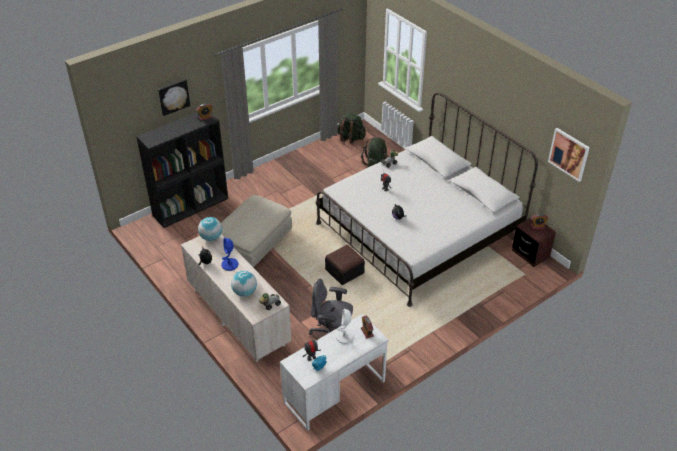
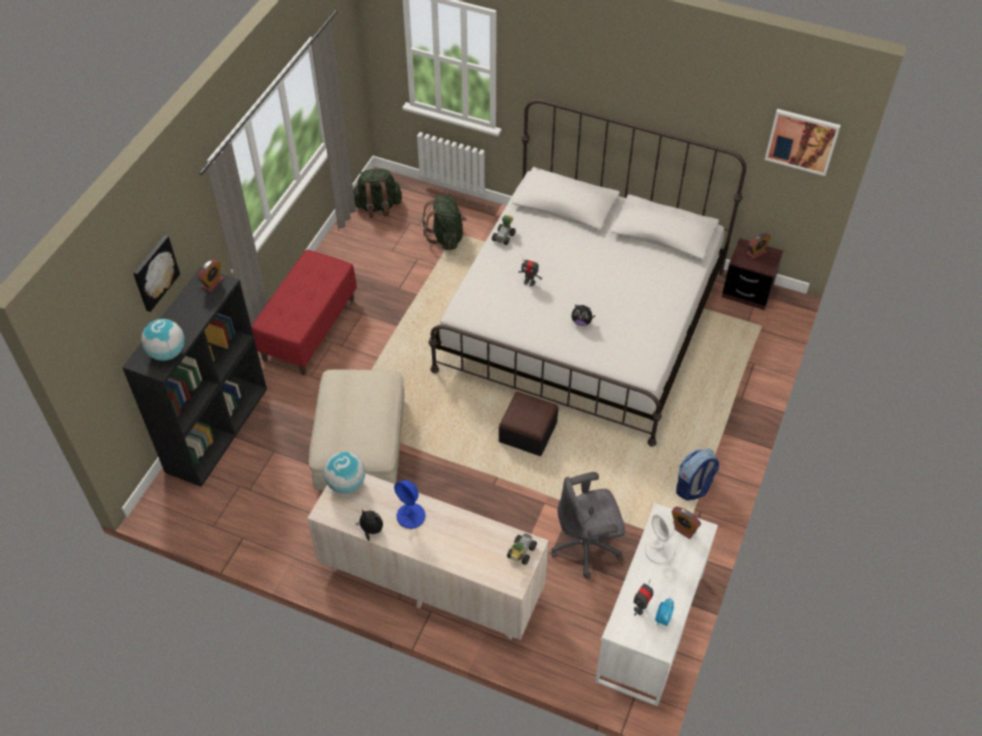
camera: 30 degrees left, 10 degrees up
(244, 292) = (469, 552): globe -> globe (167, 353)
(270, 180) = (309, 328): none -> red bench
(416, 336) = (693, 487): none -> backpack

